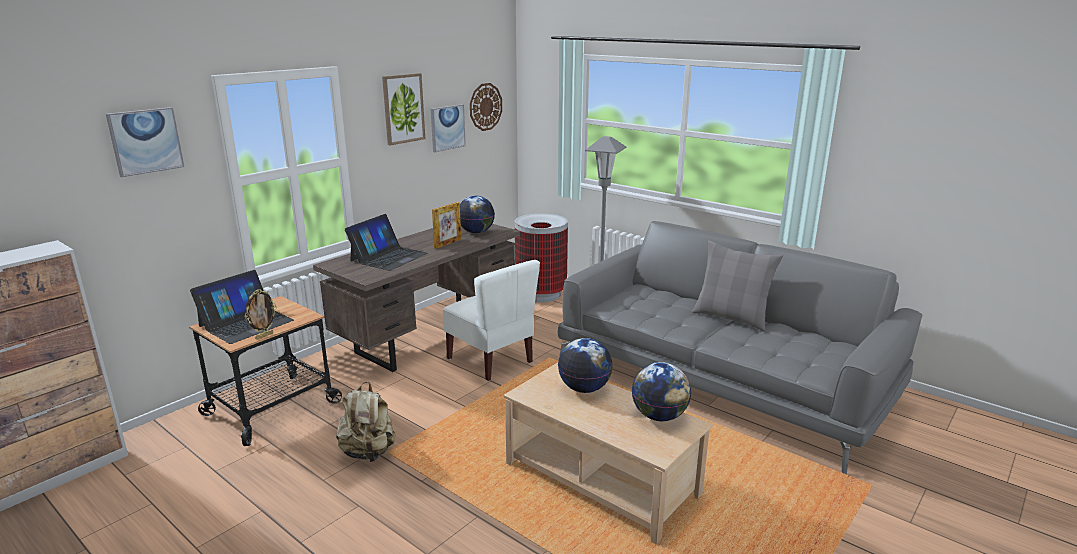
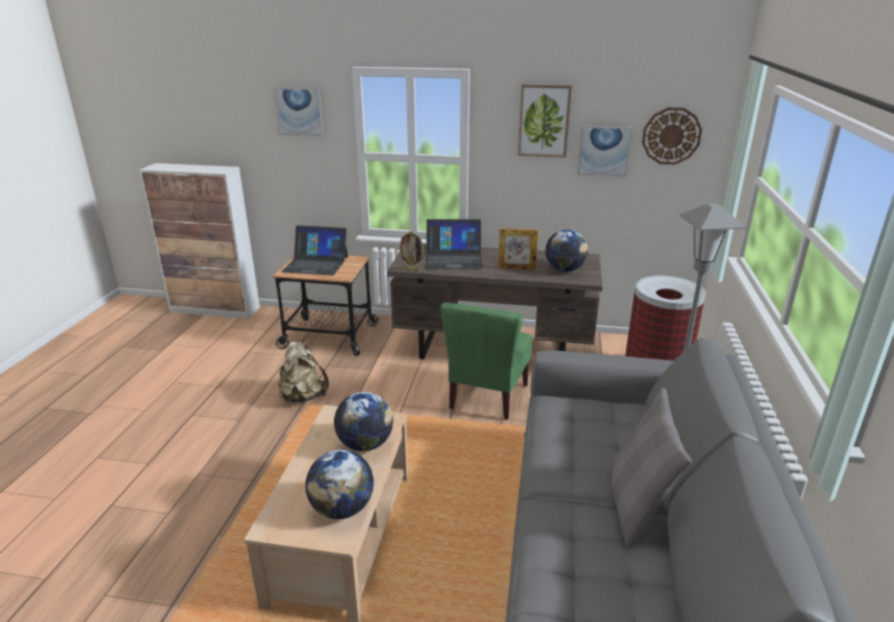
camera: 60 degrees right, 5 degrees up
(264, 335) = (302, 276): picture frame -> picture frame (411, 270)
(491, 360) = (487, 396): white chair -> green chair

